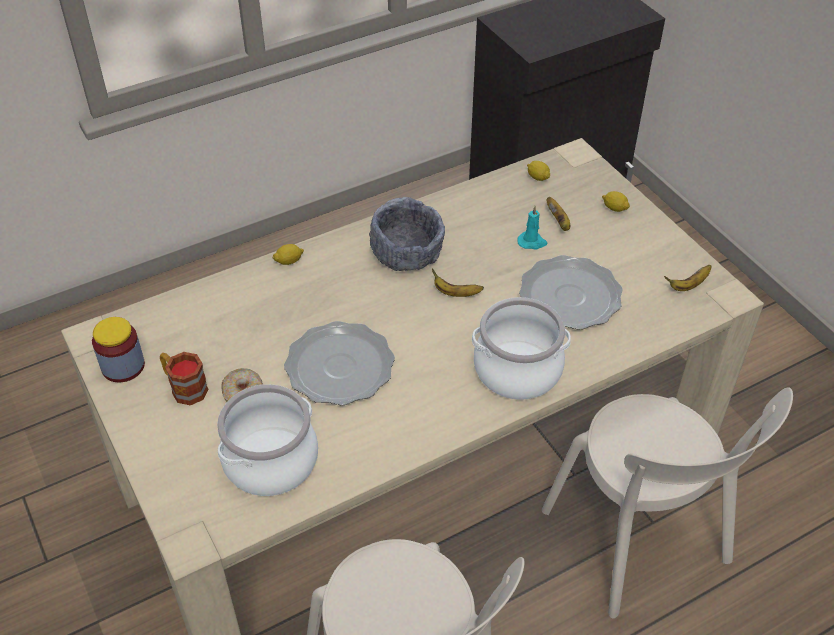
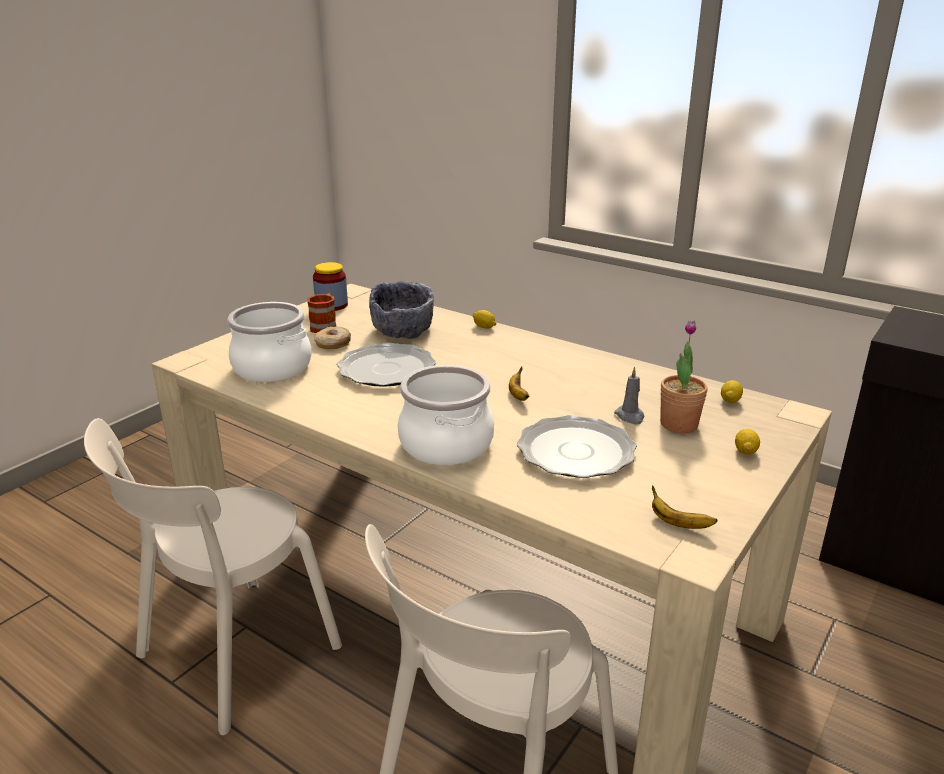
camera: 65 degrees right, 20 degrees down
(407, 254) = (543, 365): grey bowl -> grey bowl (403, 330)
(532, 242) = (630, 416): turquoise candle -> grey candle
(559, 222) = (679, 424): banana -> potted plant

